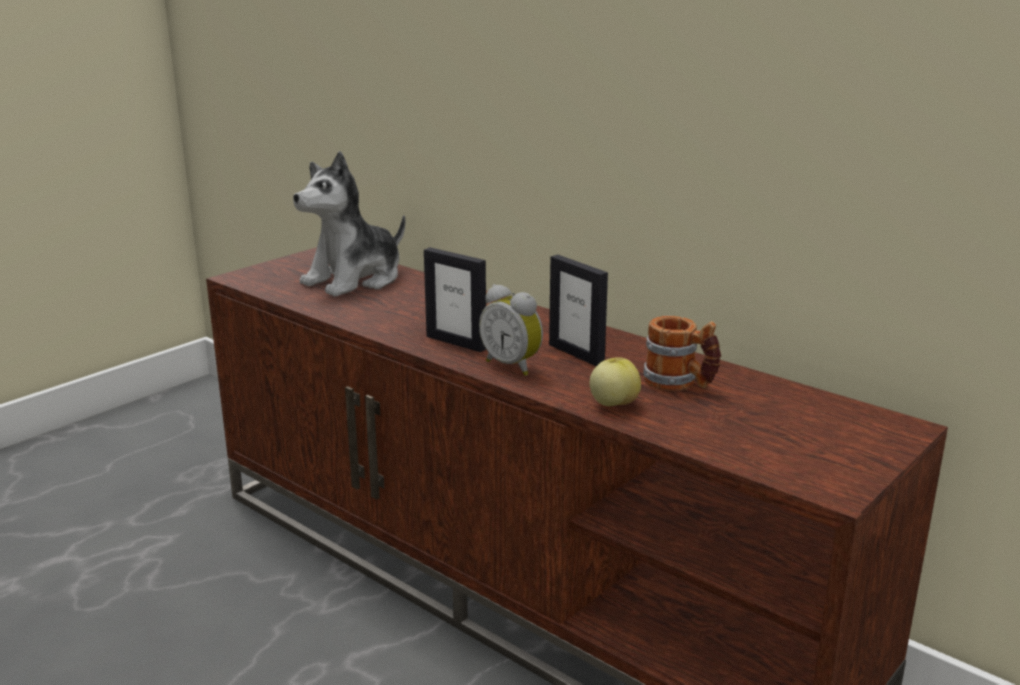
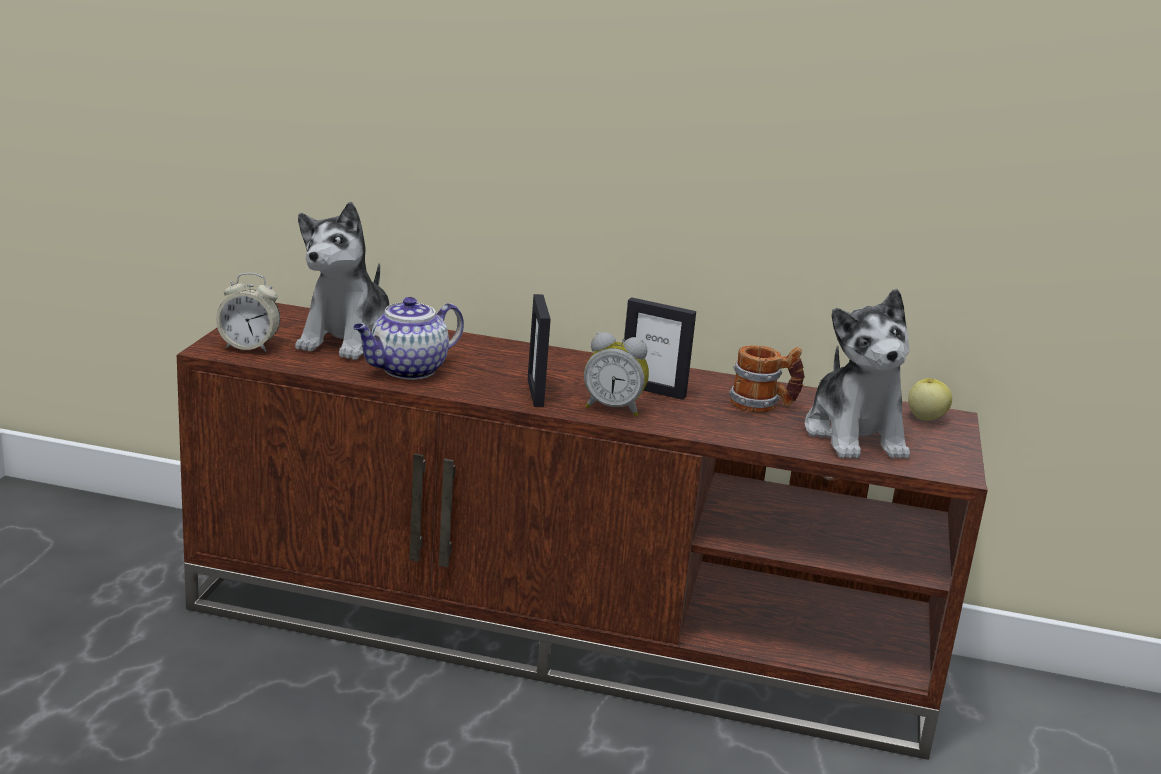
camera: 30 degrees left, 0 degrees up
(267, 278) = (249, 347): none -> alarm clock
(368, 310) = (407, 370): none -> teapot
(456, 342) = (536, 393): picture frame -> picture frame turned 75 degrees clockwise
(613, 404) = (734, 430): apple -> apple (925, 418)
(752, 429) = (855, 435): none -> plush toy

